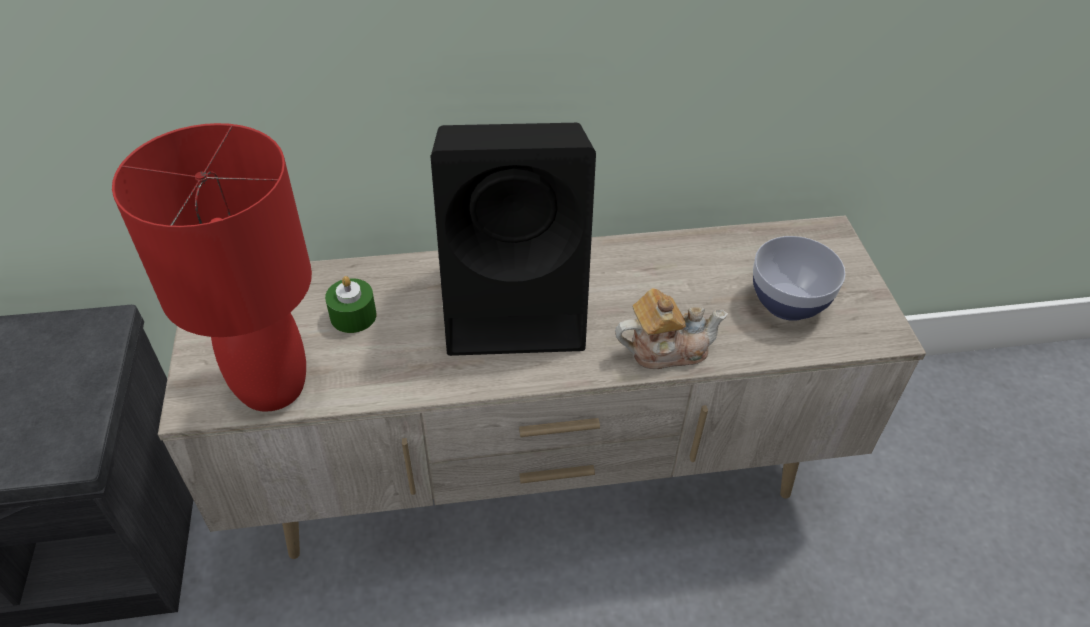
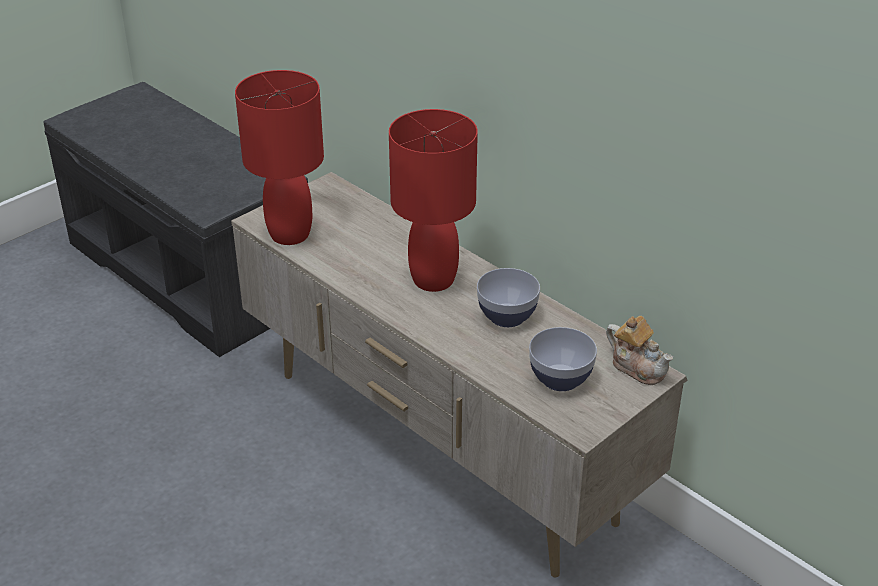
camera: 55 degrees right, 10 degrees down
(353, 316) = (361, 233): green candle -> none
(518, 303) = (434, 280): black speaker -> red table lamp
(643, 282) = (507, 316): none -> bowl
(666, 349) = (461, 346): teapot -> teapot (638, 367)

